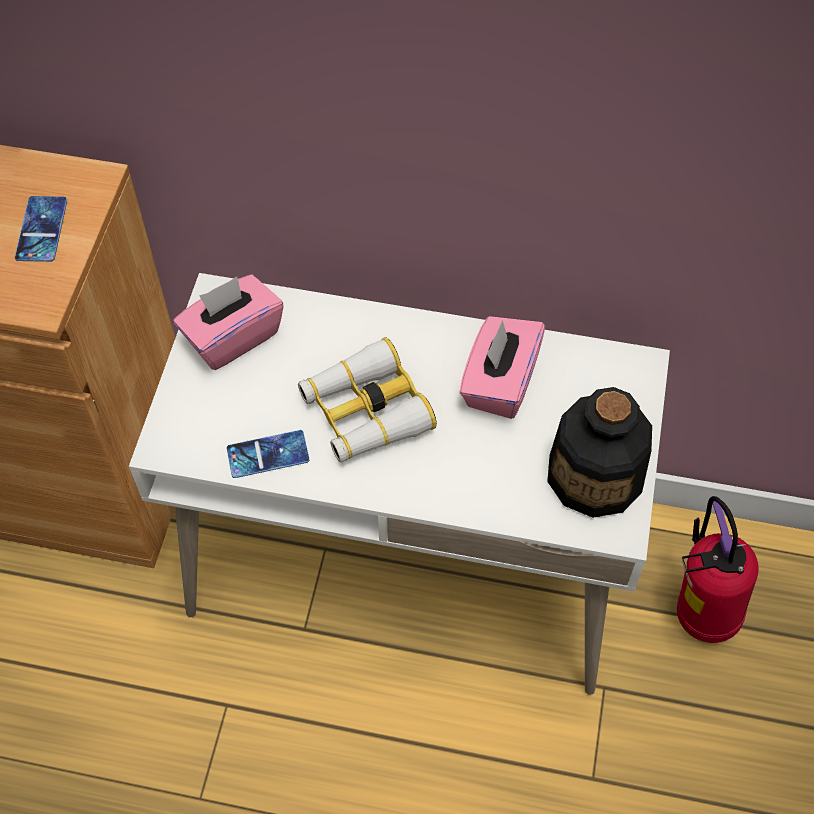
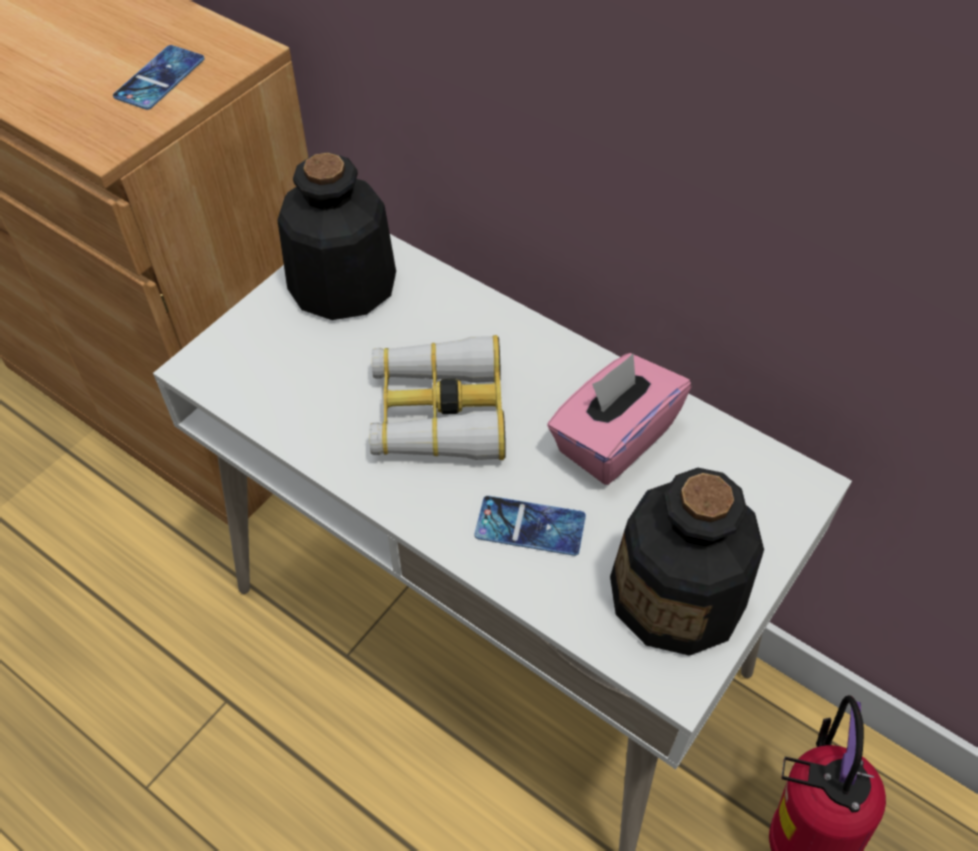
camera: 25 degrees right, 5 degrees down
(232, 337) = (341, 284): pink tissue box -> bottle
(268, 454) = (302, 417): phone -> phone (530, 526)

